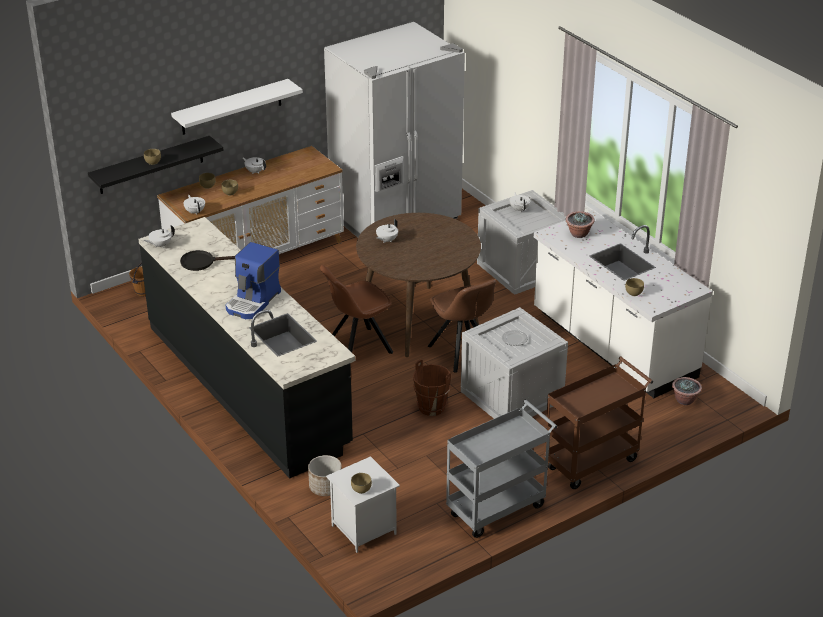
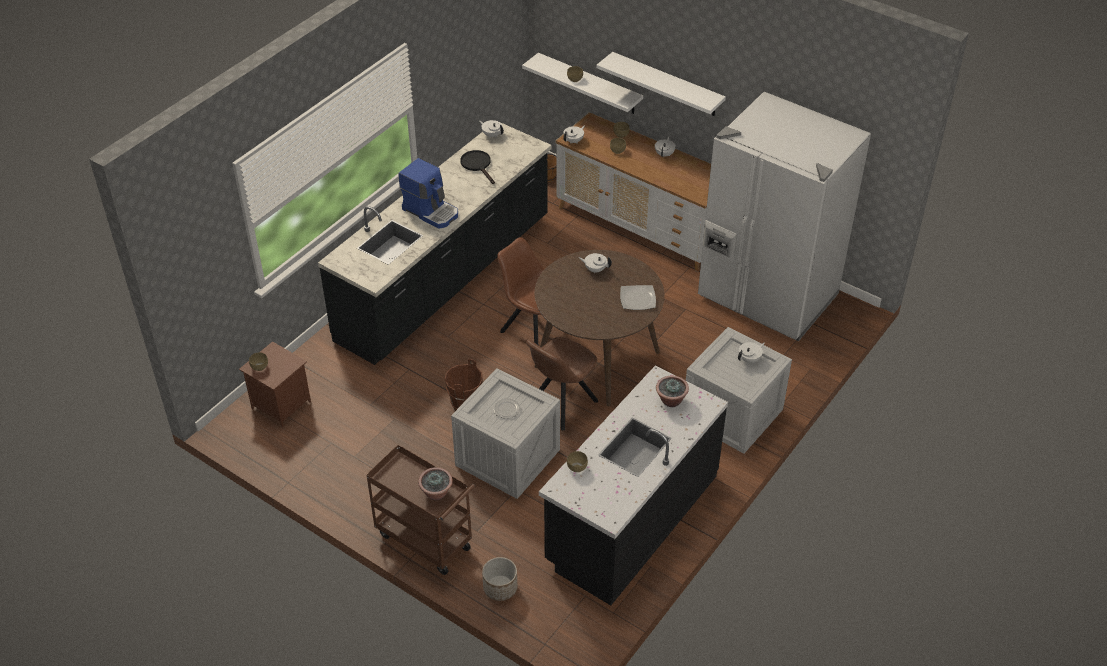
camera: 70 degrees right, 10 degrees up
(151, 165) = (589, 84): black shelf -> white shelf
(253, 301) = (431, 211): coffee machine -> coffee machine turned 150 degrees counterclockwise
(325, 487) = (328, 366): planter -> planter (500, 588)
(362, 529) = (281, 404): grey nightstand -> brown nightstand
(438, 228) = (638, 298): none -> plate
(498, 510) = (334, 488): grey cart -> none
(612, 346) = (631, 519): white counter -> black counter
(685, 400) = (563, 600): potted plant -> potted plant (436, 493)

